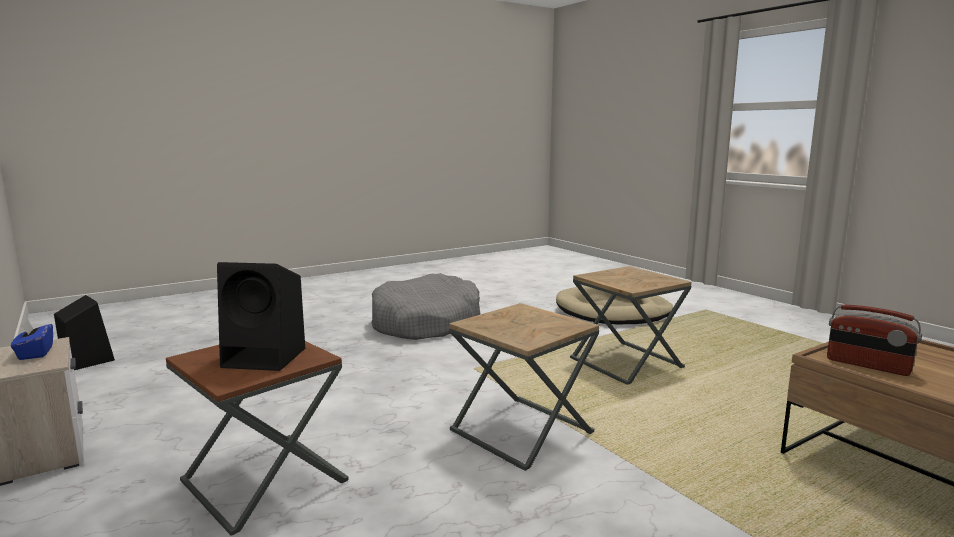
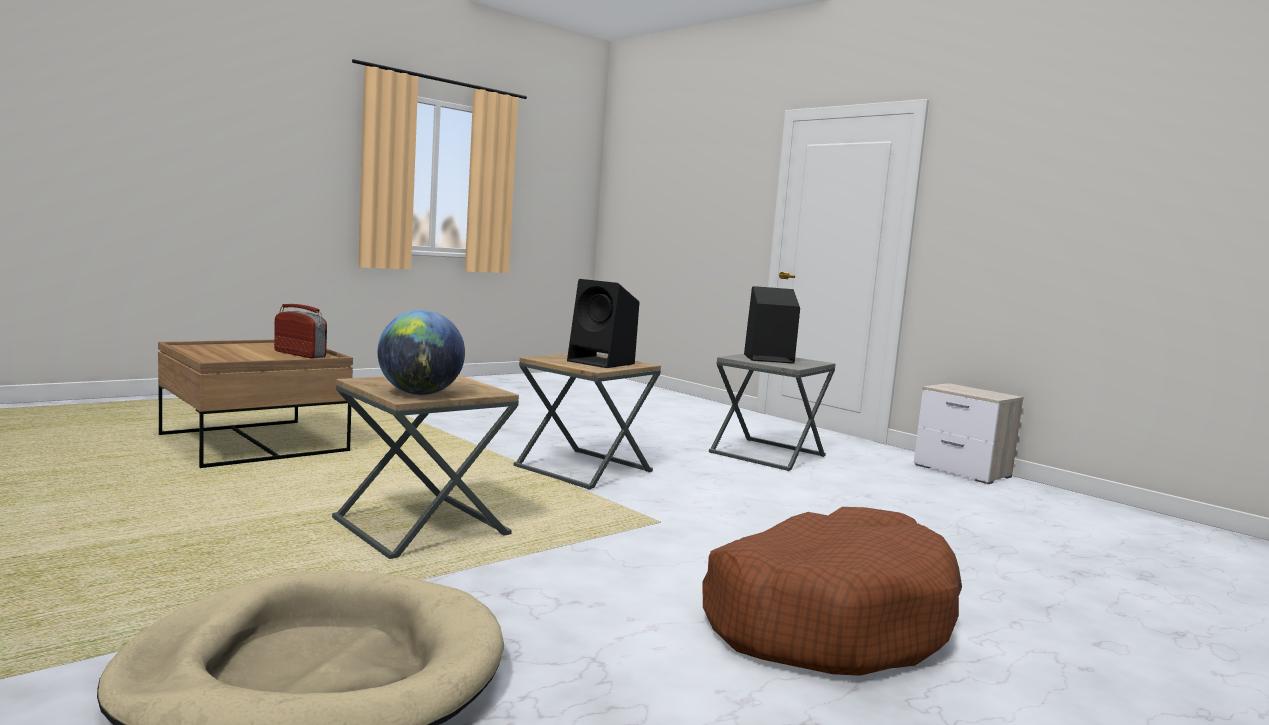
camera: 170 degrees right, 5 degrees down
(35, 353) = (975, 392): blue tissue box -> none
(87, 360) = (1201, 543): black speaker -> black speaker (602, 363)
(264, 481) = (767, 454): brown side table -> grey side table
(425, 323) = (827, 619): grey dog bed -> brown dog bed
(626, 271) = (420, 394): none -> globe

